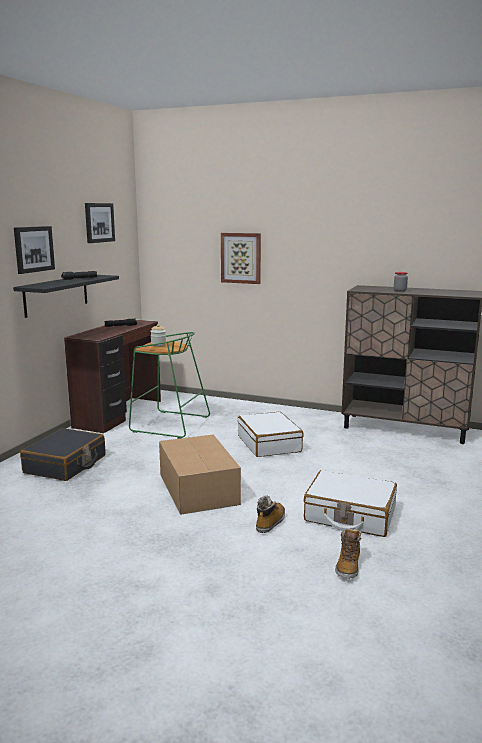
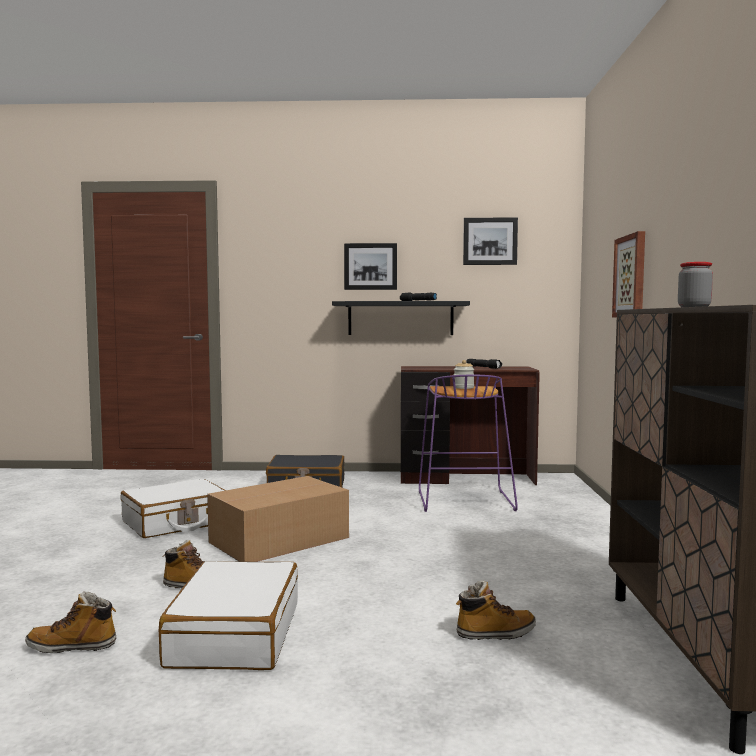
camera: 70 degrees right, 10 degrees down
(169, 424) = (463, 500): green stool -> purple stool
(269, 444) = (463, 554): white suitcase -> white suitcase (176, 522)
(371, 457) = (495, 633): none -> boot

